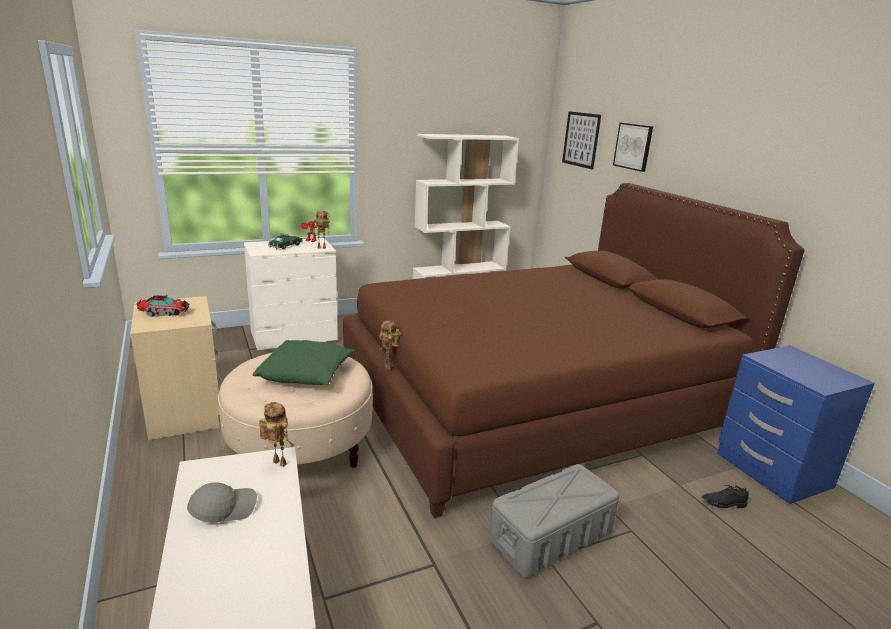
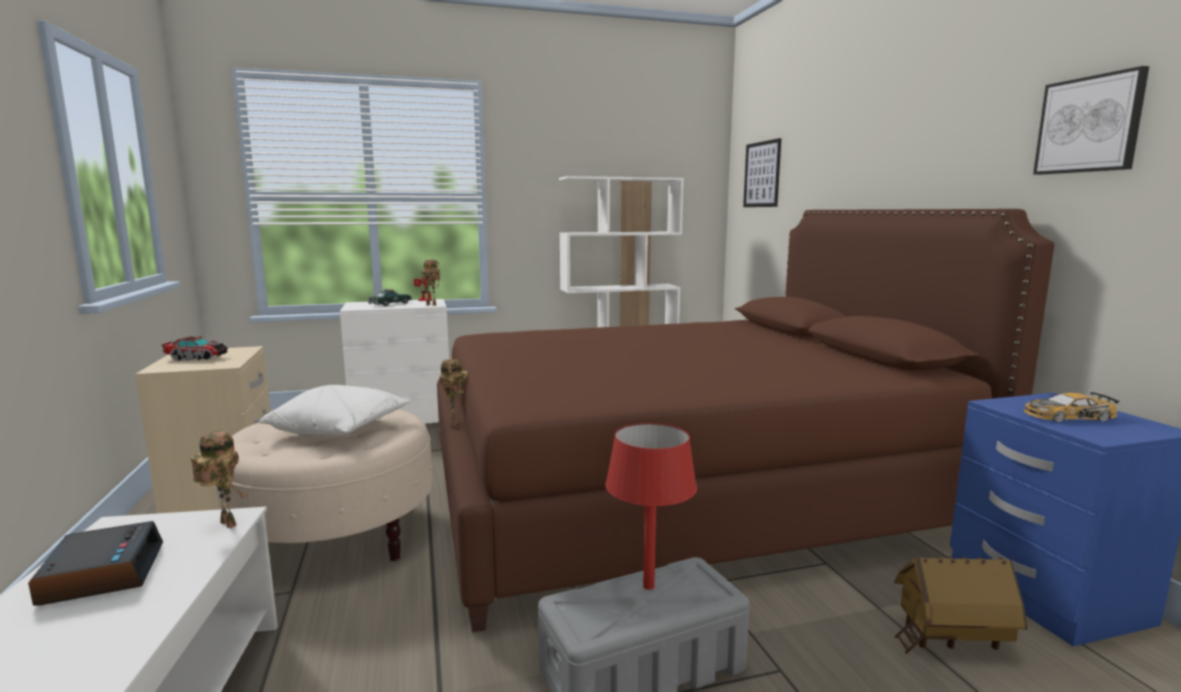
camera: 10 degrees right, 10 degrees down
(223, 508) = (102, 573): grey cap -> alarm clock
(306, 375) = (340, 429): green pillow -> white pillow
(557, 487) = (649, 586): none -> red table lamp
(633, 146) = (820, 165): picture -> picture (1089, 125)
(723, 504) = (951, 639): black shoe -> toy house
(802, 368) = (1067, 416): none -> toy car

